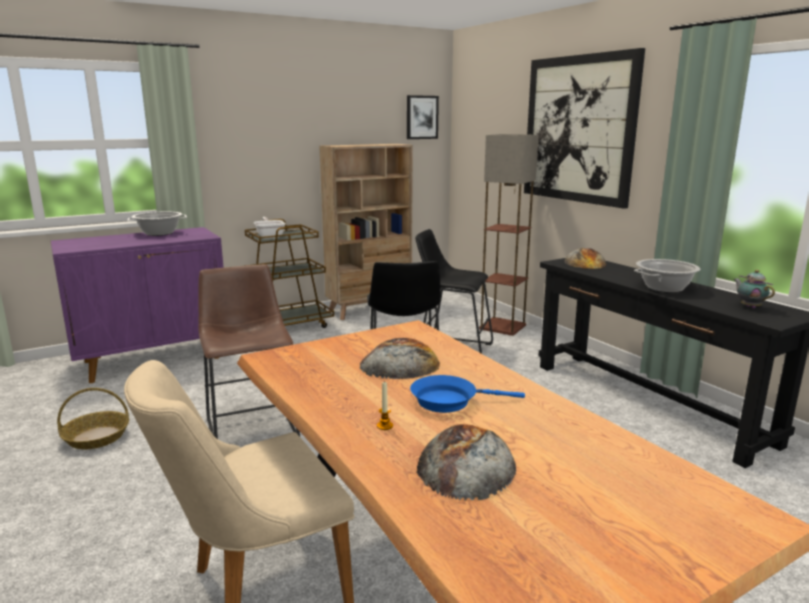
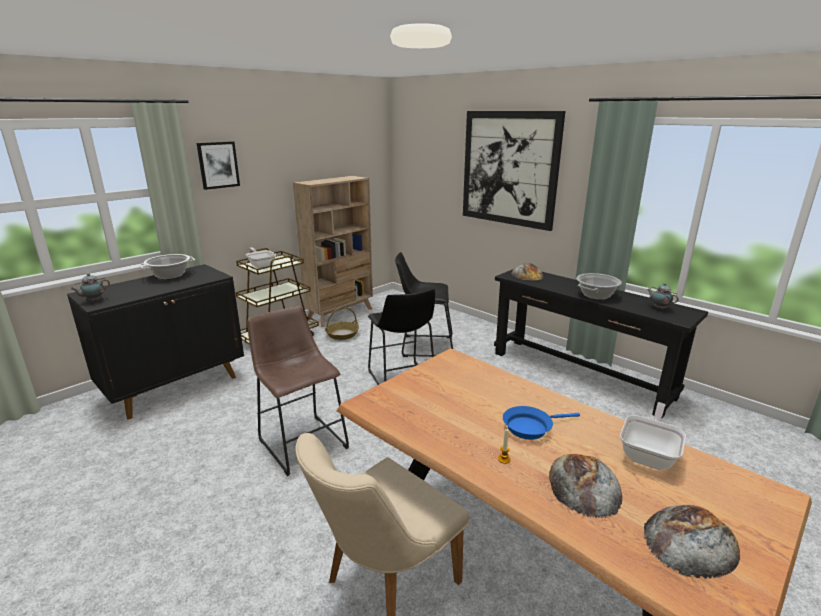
camera: 15 degrees left, 5 degrees up
(67, 247) = (93, 301): none -> teapot
(97, 437) = (168, 473): basket -> basket (342, 334)
(153, 359) = (176, 386): purple cabinet -> black cabinet
(400, 364) = (470, 396): bread -> bread (690, 541)
(421, 117) = (369, 151): picture -> picture (218, 165)
(503, 327) = (452, 320): floor lamp -> none
(591, 447) = (649, 454): none -> frying pan

